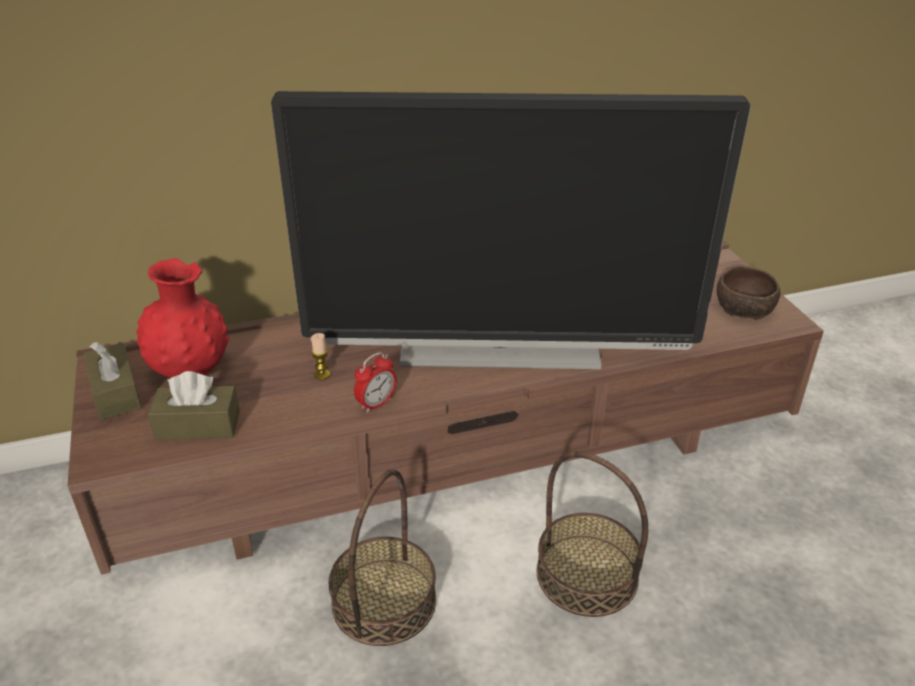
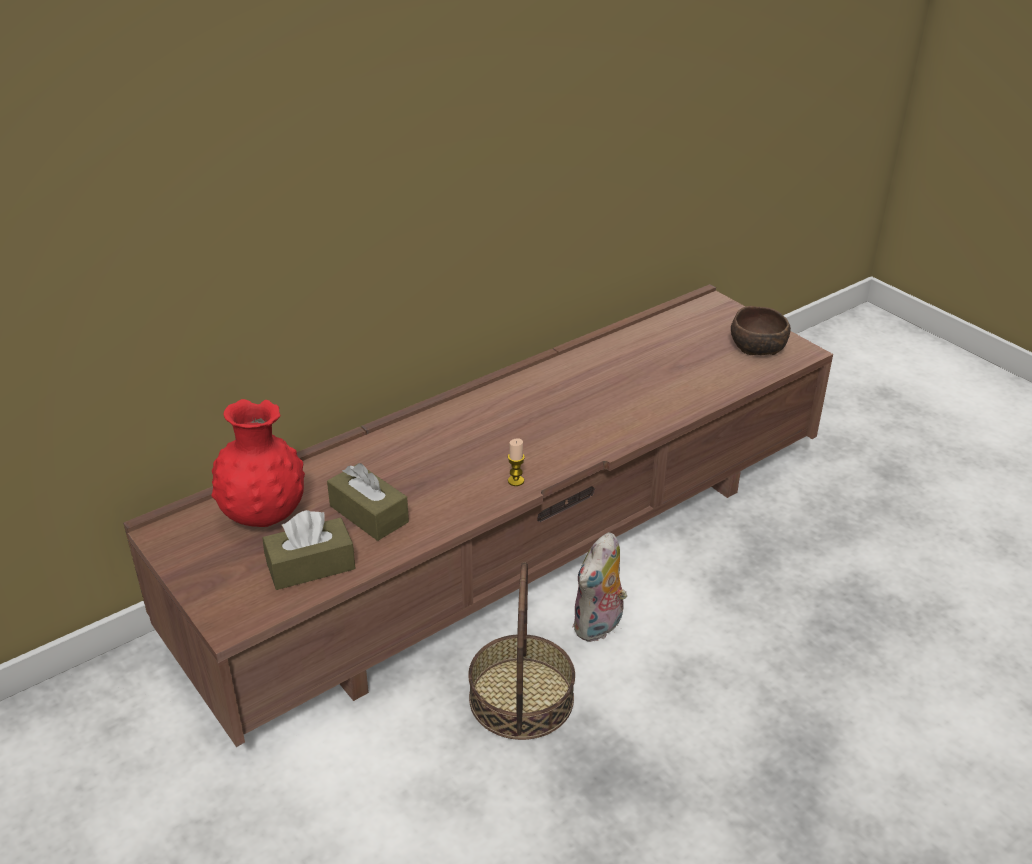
camera: 20 degrees left, 0 degrees up
(116, 393) = (199, 555): brown tissue box -> brown tissue box (369, 514)
(322, 374) = (403, 490): candle -> candle (516, 481)
(376, 404) = (475, 506): alarm clock -> none
(493, 551) = (599, 627): none -> plush toy
(499, 348) = (560, 429): television -> none
(587, 574) = (693, 625): basket -> none

